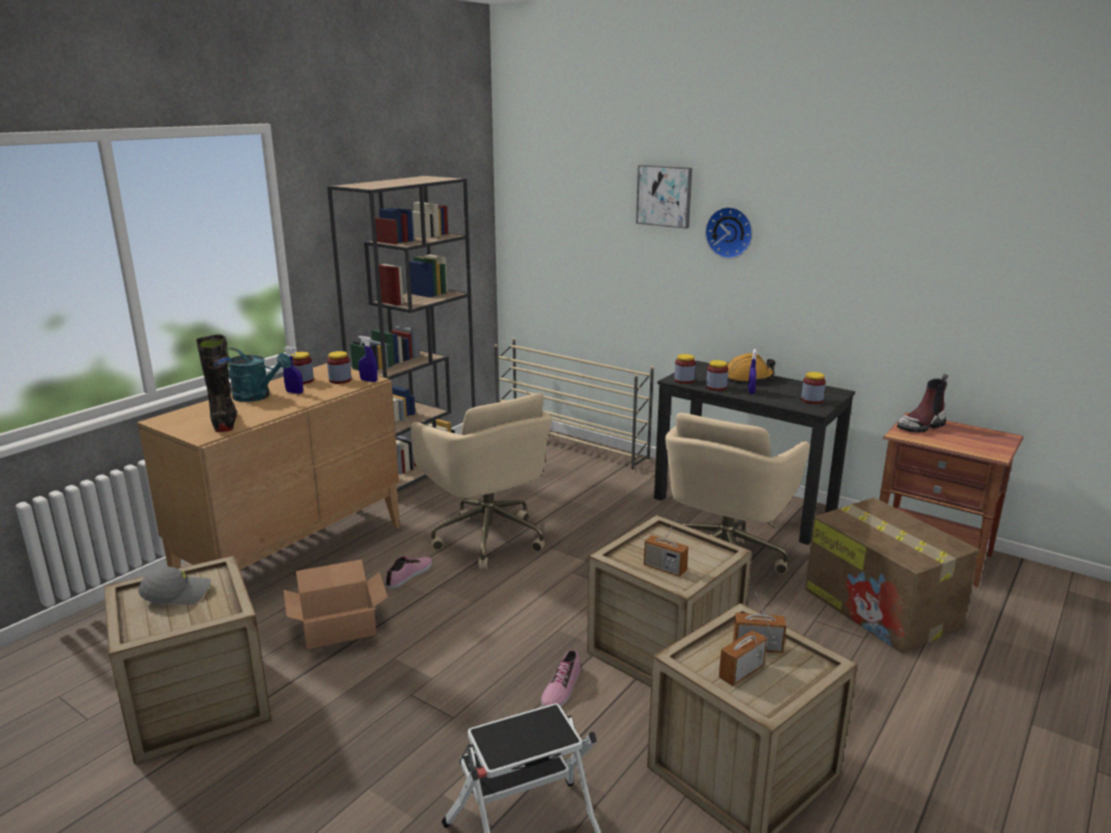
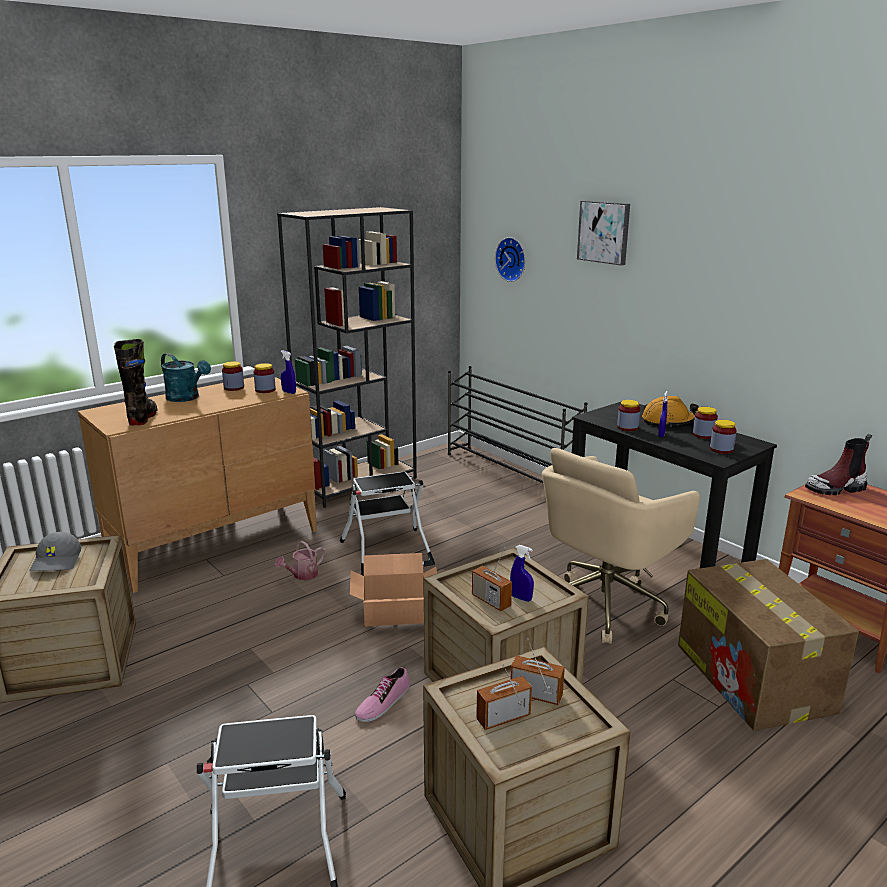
camera: 15 degrees right, 0 degrees up
(177, 594) = (57, 561): grey cap -> grey cap turned 90 degrees clockwise
(294, 392) = (219, 397): blue spray bottle -> blue spray bottle (521, 598)
(337, 627) = (218, 612): cardboard box -> cardboard box (394, 610)
(409, 575) = (302, 575): shoe -> watering can
(486, 538) = (387, 550): beige office chair -> step ladder
(570, 446) = (510, 474): beige shoe rack -> black shoe rack
(684, 380) = (599, 418): jar -> jar (703, 435)
(730, 232) = (663, 270): wall clock -> wall clock (512, 259)

